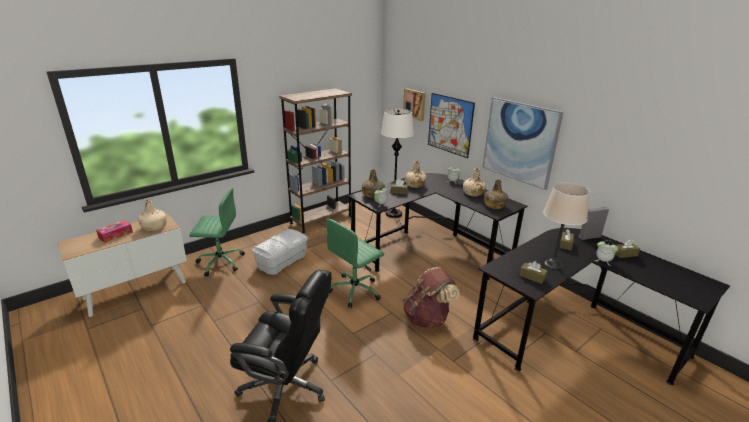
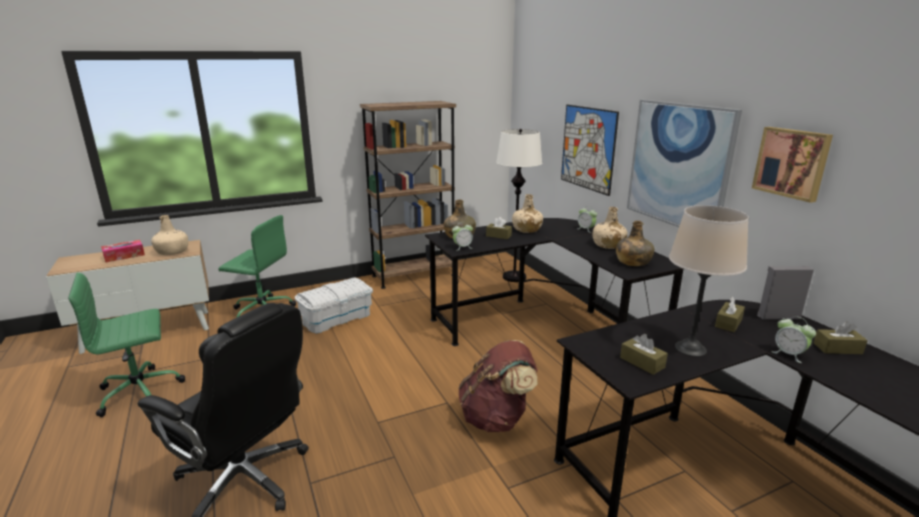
camera: 15 degrees right, 5 degrees down
(355, 290) = (411, 366): green office chair -> green office chair (141, 392)
(415, 104) = (547, 123): picture -> picture (792, 163)

